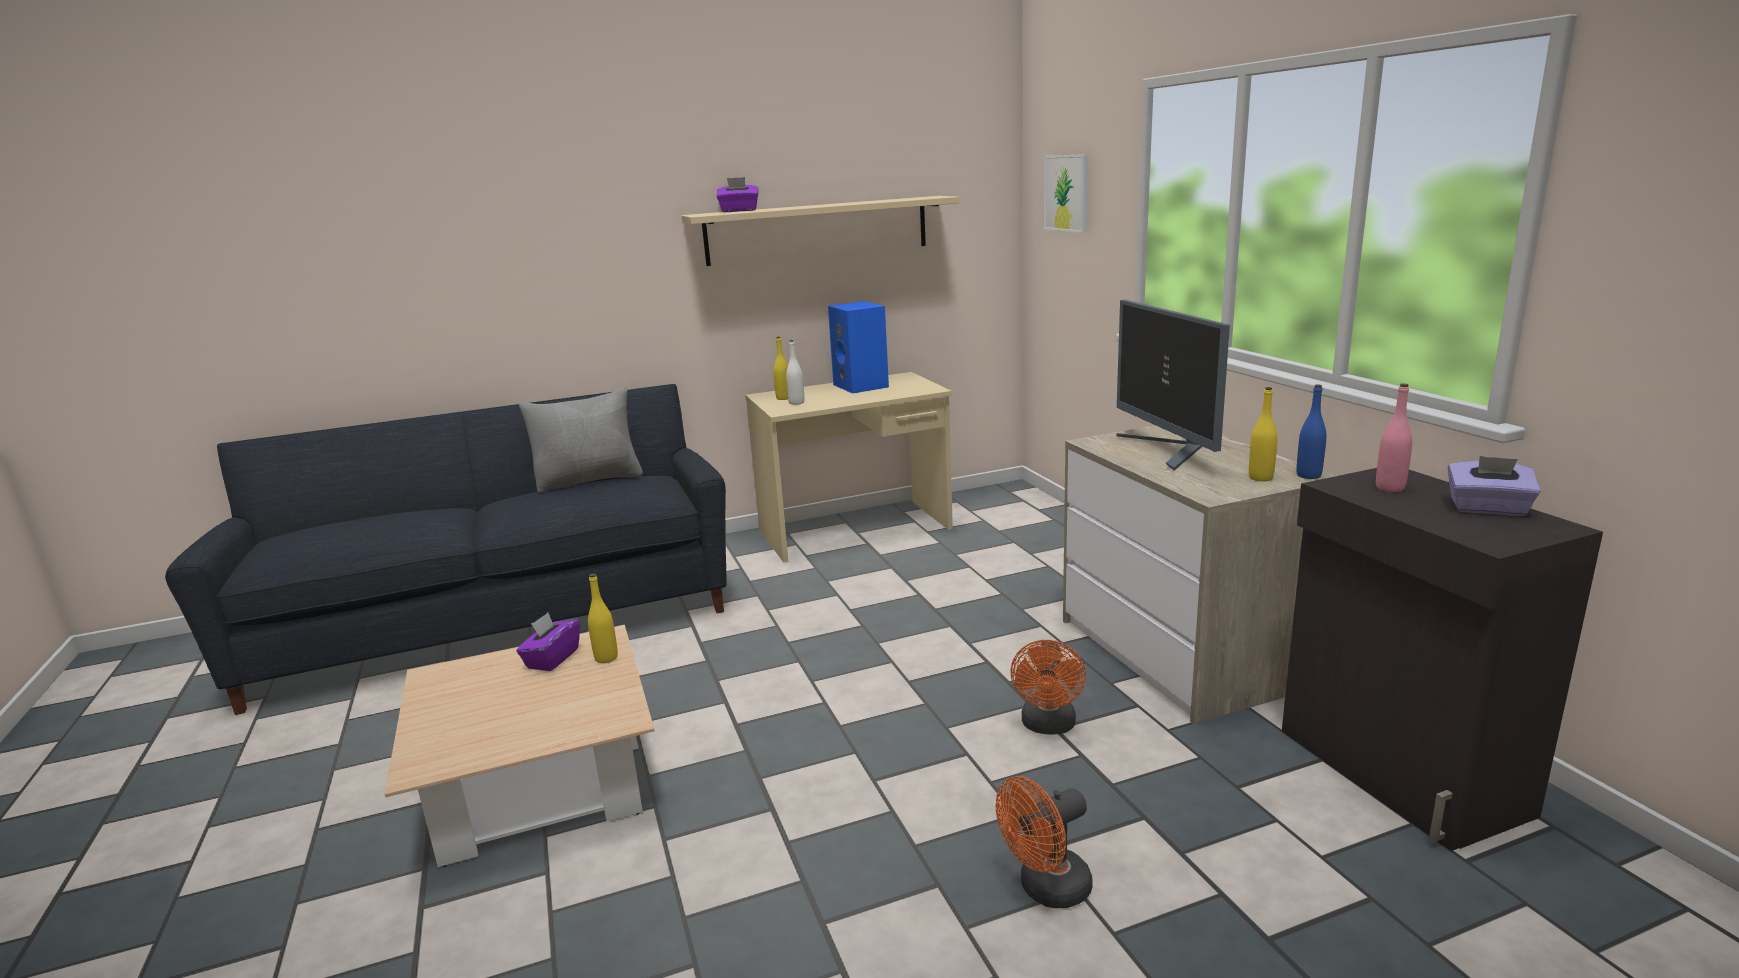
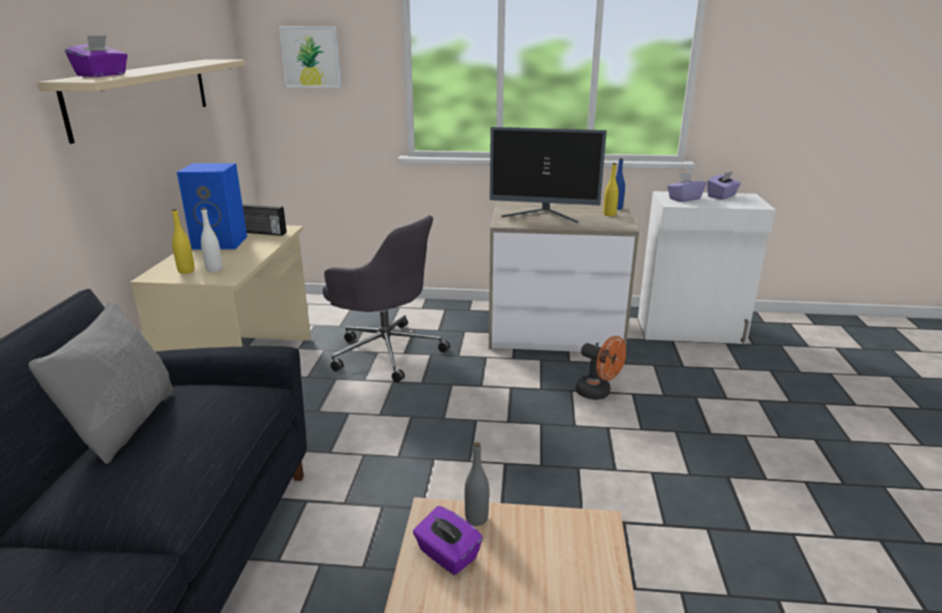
camera: 65 degrees left, 5 degrees up
(606, 658) = (476, 518): yellow bottle -> grey bottle
(907, 387) = (262, 232): none -> radio
(976, 570) = (386, 351): none -> grey office chair
(1046, 889) = (742, 444): orange fan -> none
(1390, 488) = (684, 199): pink bottle -> purple tissue box
(1399, 773) = (691, 330): black cabinet -> white cabinet

